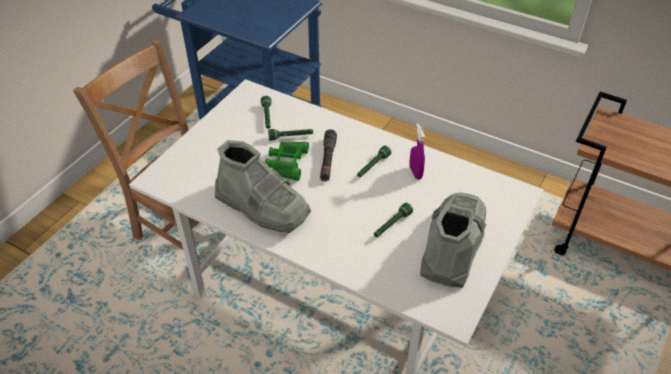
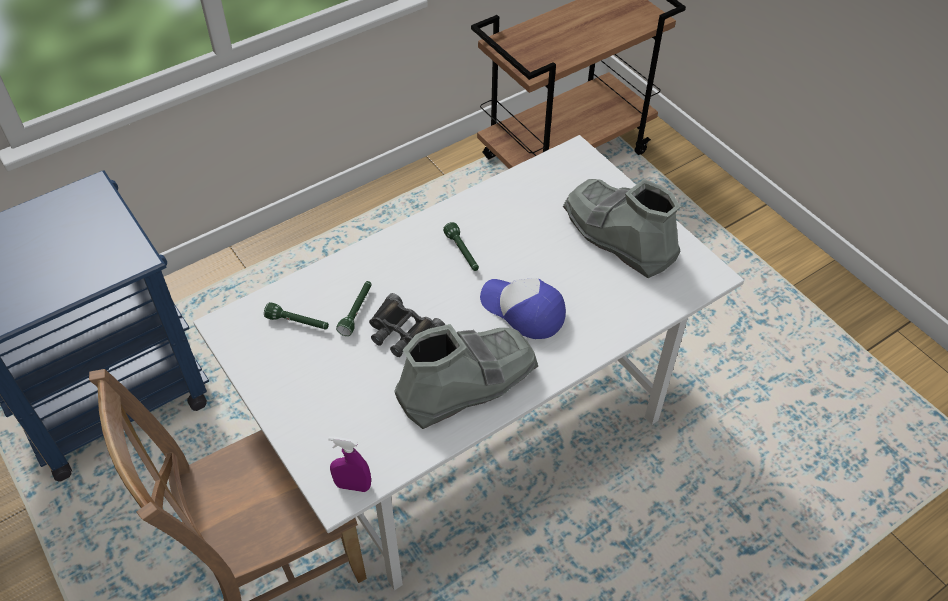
camera: 65 degrees left, 5 degrees up
(286, 163) = (403, 332): green binoculars -> black binoculars
(328, 159) = (423, 289): black flashlight -> none
(341, 214) = (523, 310): none -> cap
(391, 225) = (564, 273): green flashlight -> none
(415, 172) = (496, 220): purple spray bottle -> purple spray bottle (353, 486)

